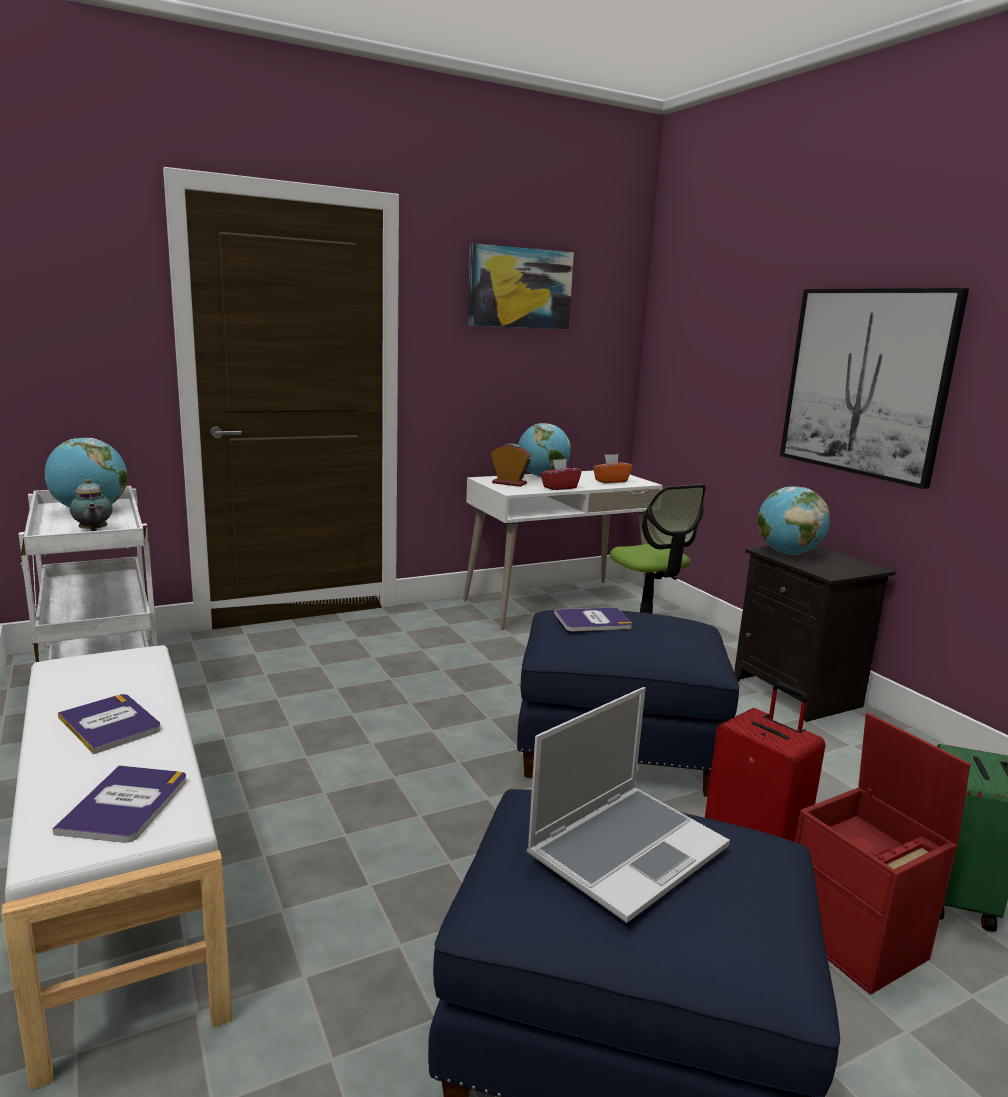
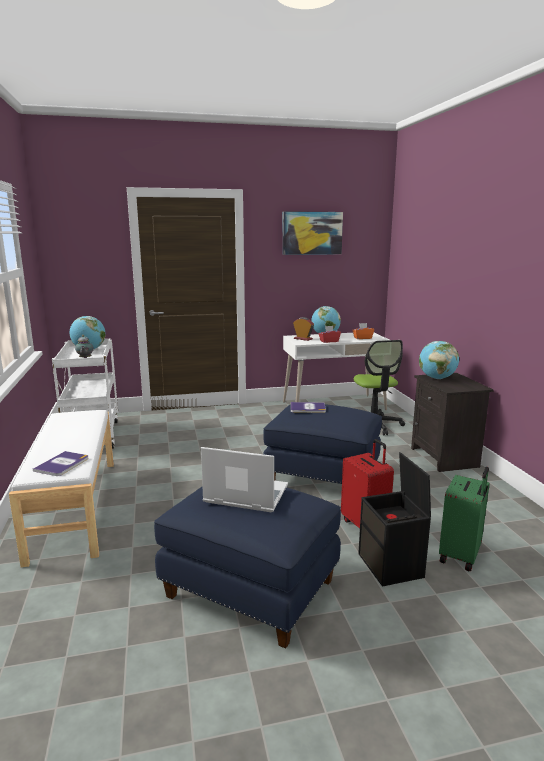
camera: 15 degrees right, 0 degrees up
(110, 724) = (69, 437): book -> none
(627, 850) = (244, 495): laptop -> laptop turned 135 degrees counterclockwise
(856, 941) = (392, 566): red storage box -> black storage box
(865, 382) = (481, 282): picture -> none

